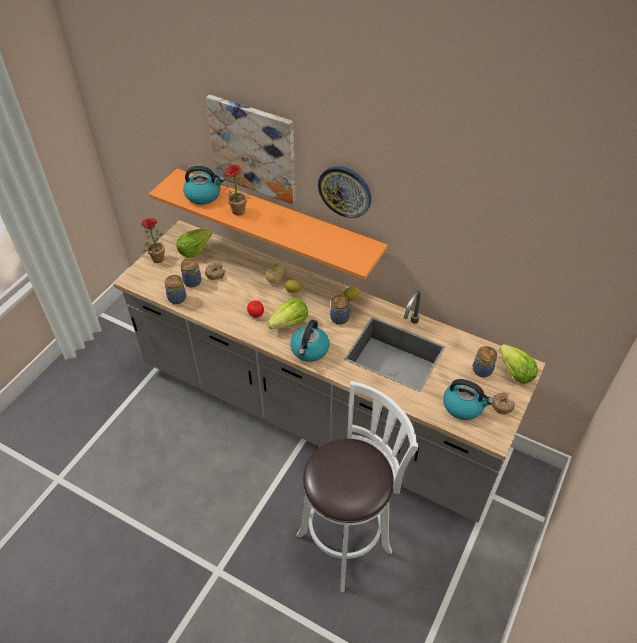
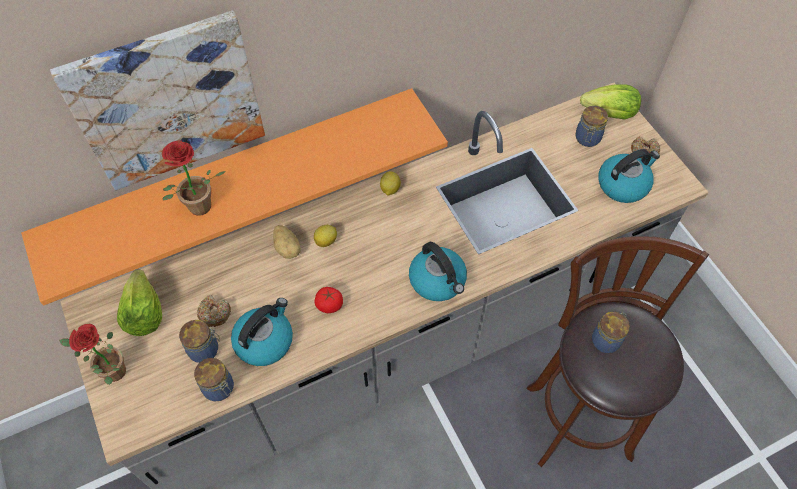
camera: 55 degrees left, 10 degrees up
(203, 195) = (122, 230): kettle -> kettle (264, 340)
(290, 323) = (378, 276): lettuce -> none
(340, 318) = (413, 218): jar -> jar (606, 340)
(345, 191) = (339, 60): wall clock -> none
(348, 540) = (577, 415): white stool -> brown stool

